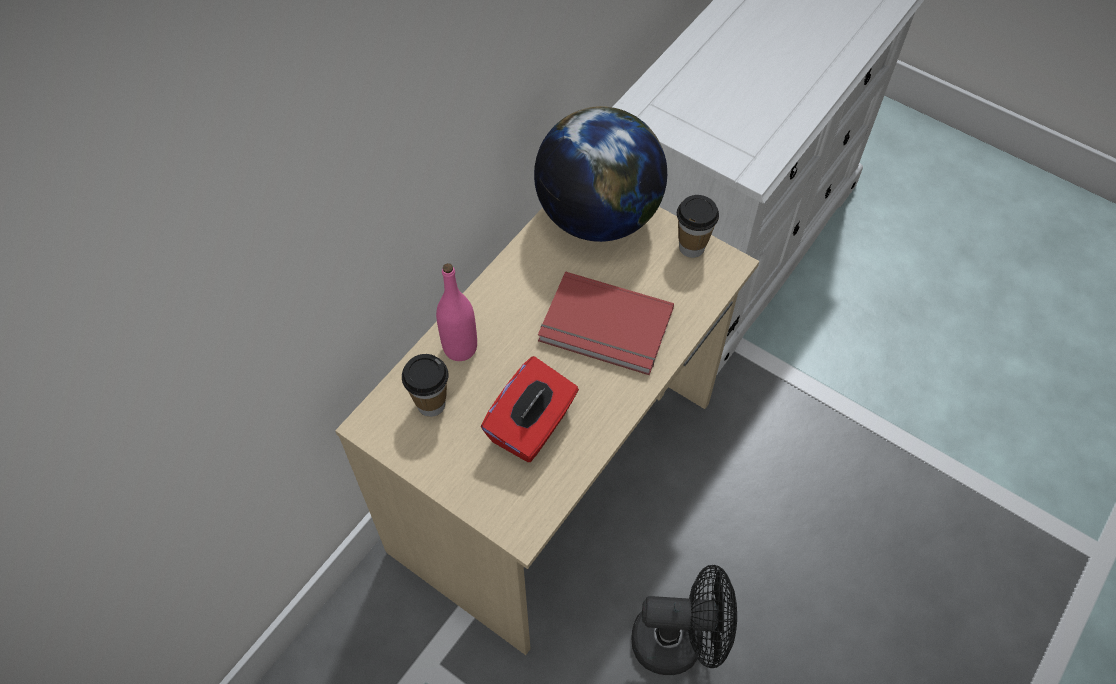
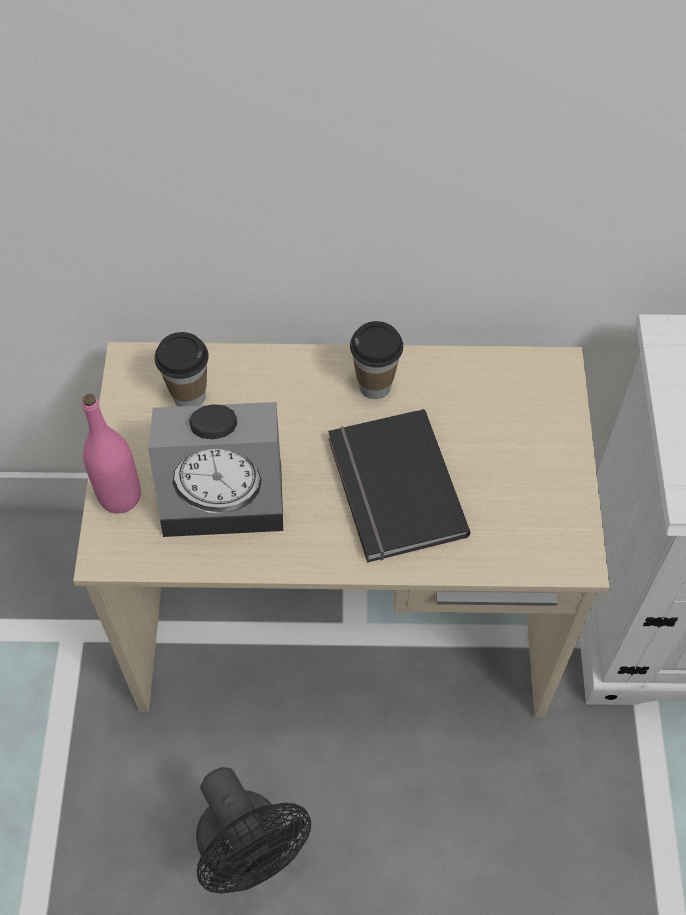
camera: 55 degrees right, 0 degrees up
(460, 348) = (268, 380): pink bottle -> pink bottle (120, 496)
(532, 426) = (227, 493): red tissue box -> alarm clock
(598, 216) = (527, 400): globe -> none
(605, 328) = (392, 489): red book -> black book
(691, 247) = (566, 509): cup -> cup (375, 385)

